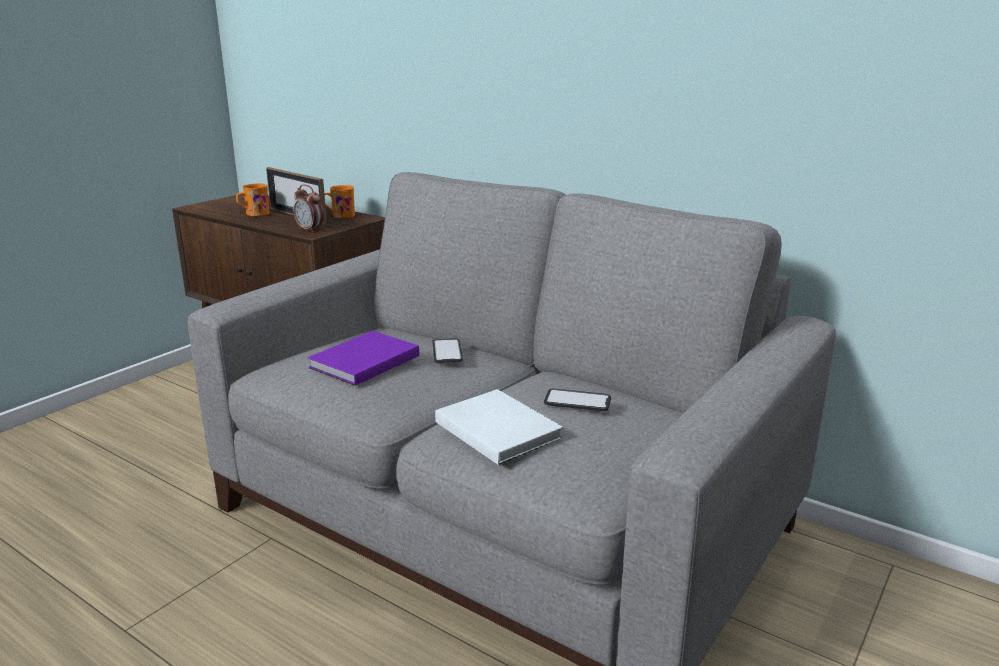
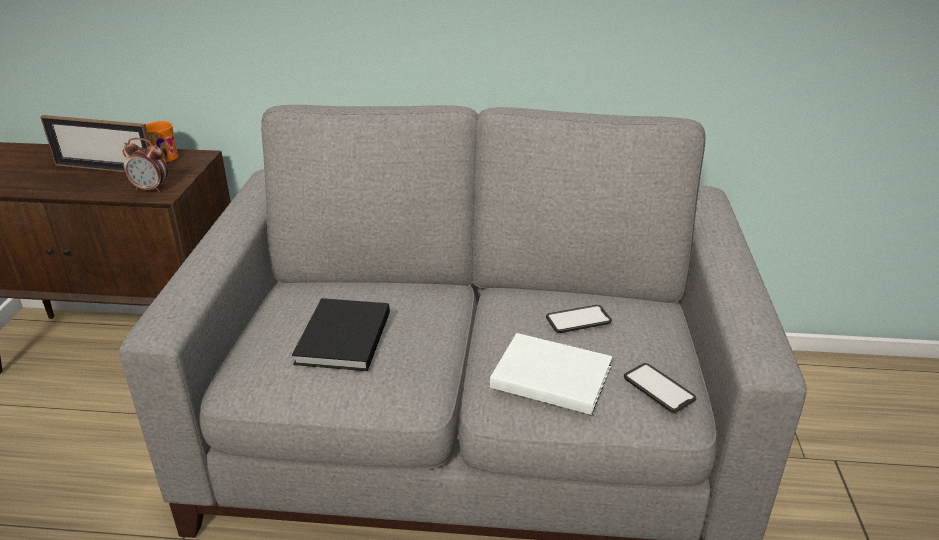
camera: 30 degrees left, 10 degrees up
(254, 214) = (44, 179): orange mug -> none
(361, 362) = (341, 339): purple book -> black book
(447, 351) = (402, 297): phone -> phone (659, 388)

